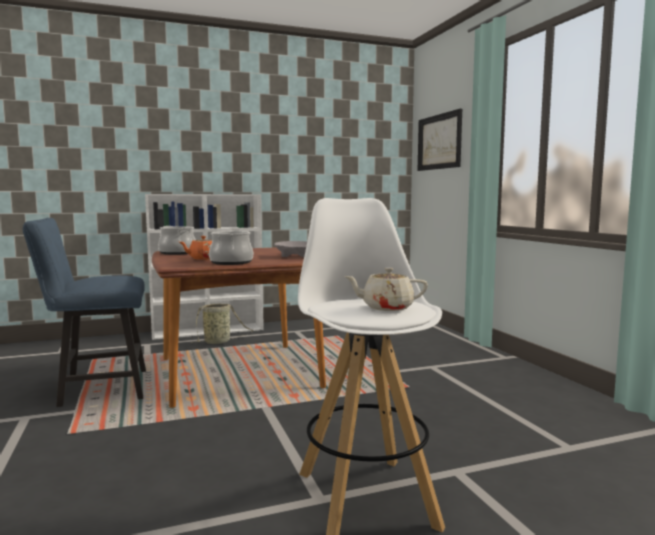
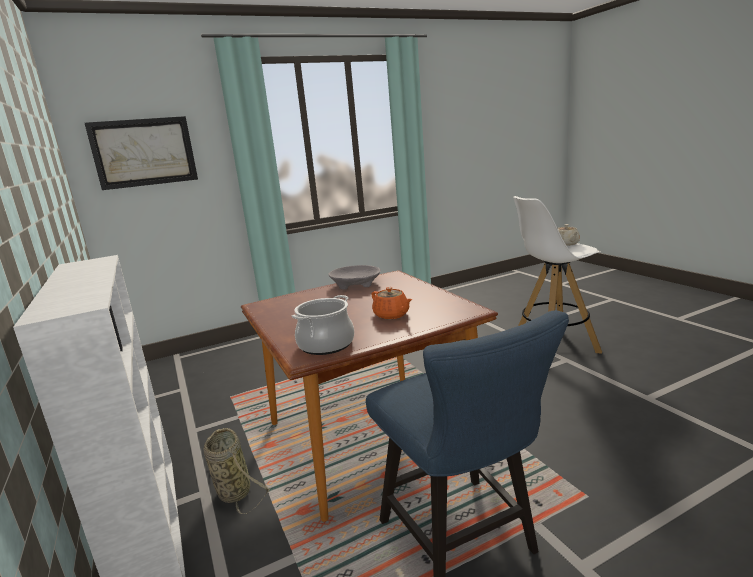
camera: 95 degrees left, 10 degrees up
(231, 262) = (422, 297): cooking pot -> none

